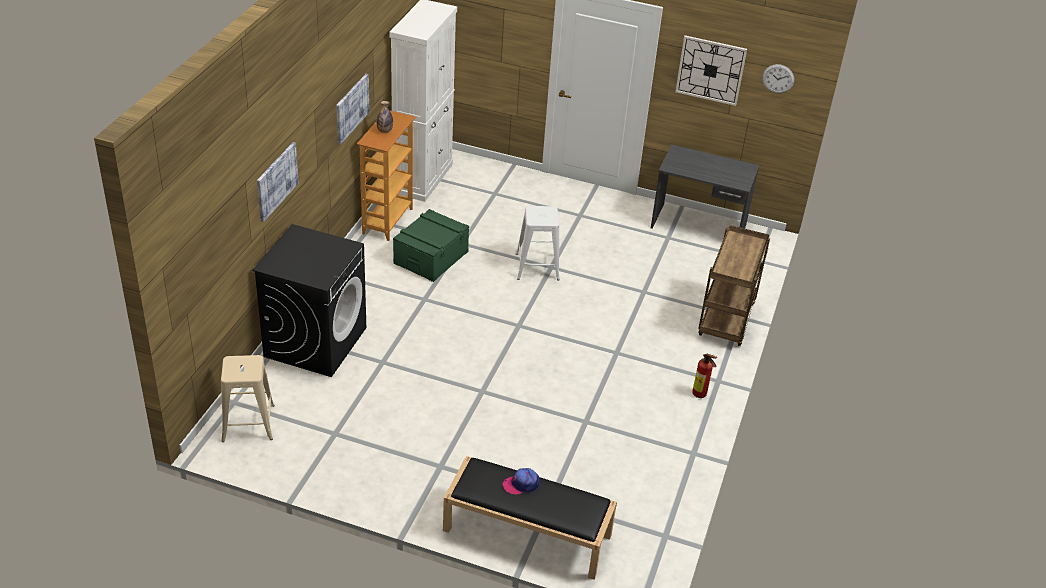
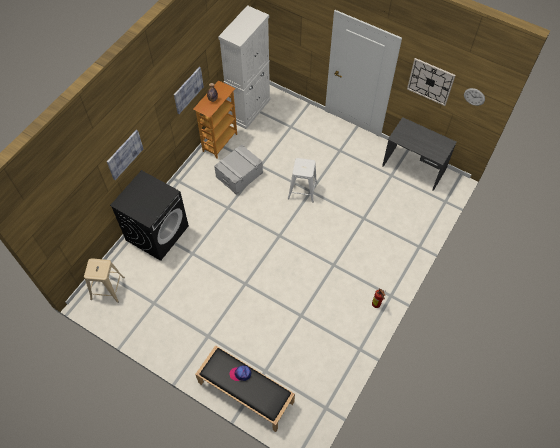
camera: 15 degrees right, 20 degrees up
(431, 257) = (239, 174): green storage box -> grey storage box
(726, 321) = (409, 249): brown cart -> none

